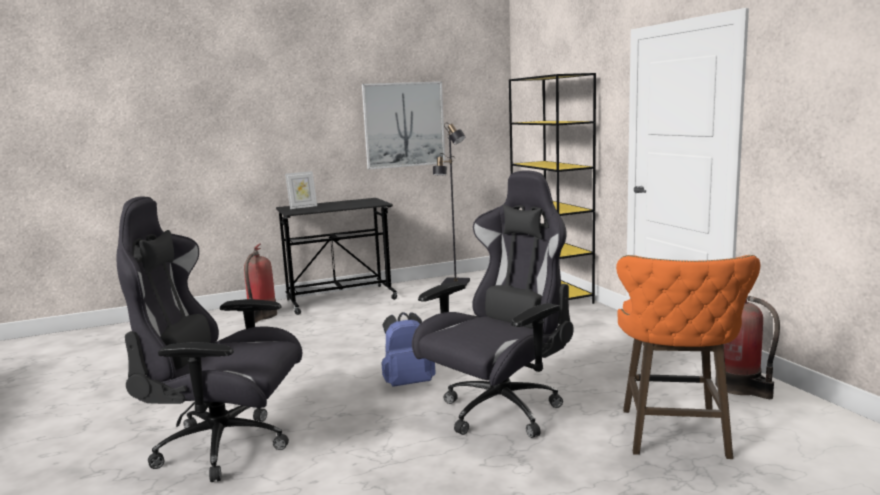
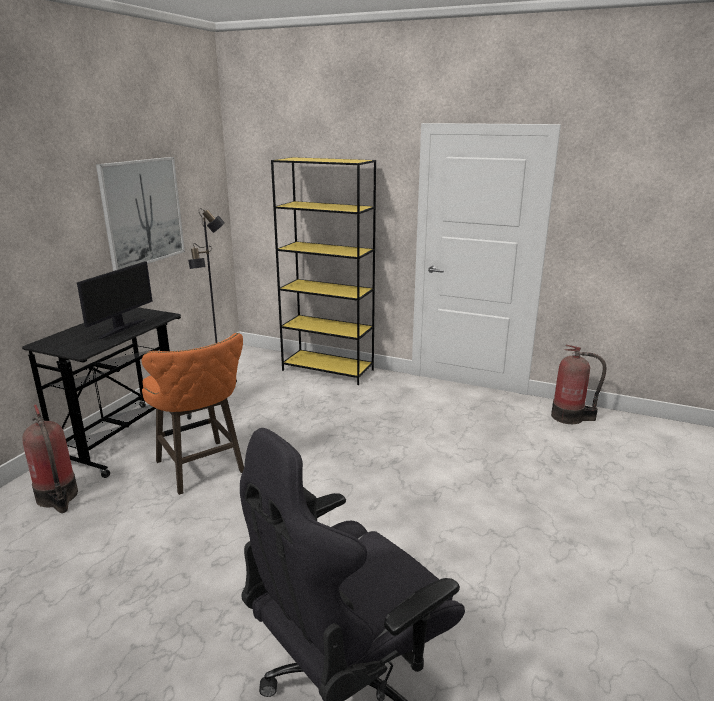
camera: 45 degrees left, 10 degrees up
(302, 207) = (69, 340): picture frame -> none
(340, 206) = (121, 328): none -> monitor
(408, 383) = (375, 512): blue backpack -> none
(496, 415) = (489, 510): black office chair -> none
(675, 436) = (603, 473): orange stool -> orange stool (201, 468)

